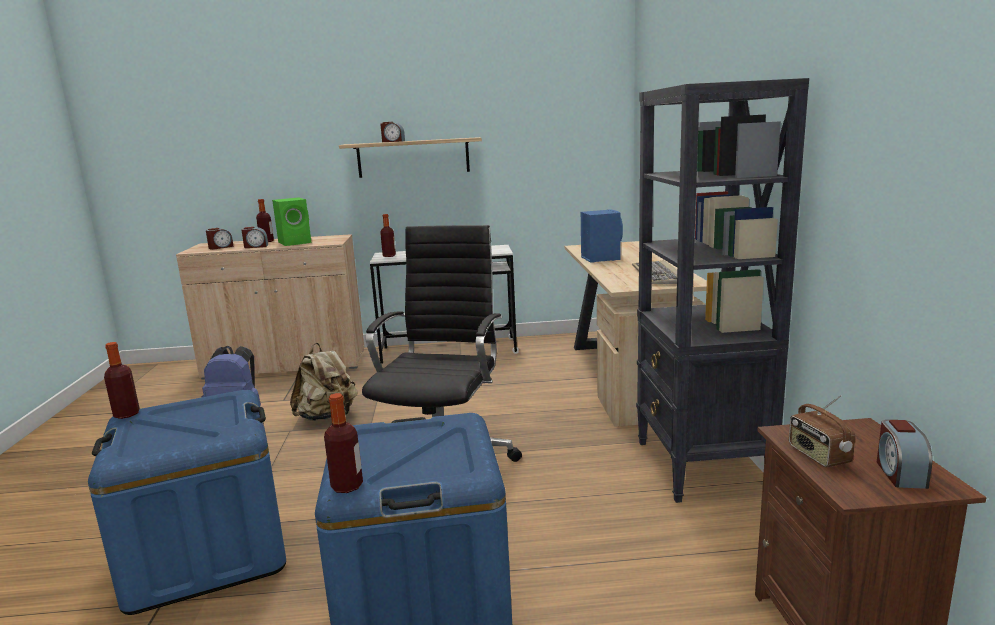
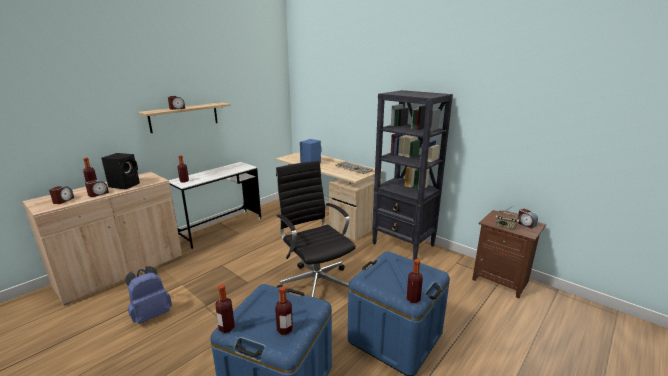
camera: 45 degrees left, 5 degrees up
(158, 443) = (285, 330): none -> bottle
(296, 242) = (125, 185): green speaker -> black speaker
(327, 416) = (214, 289): beige backpack -> none

